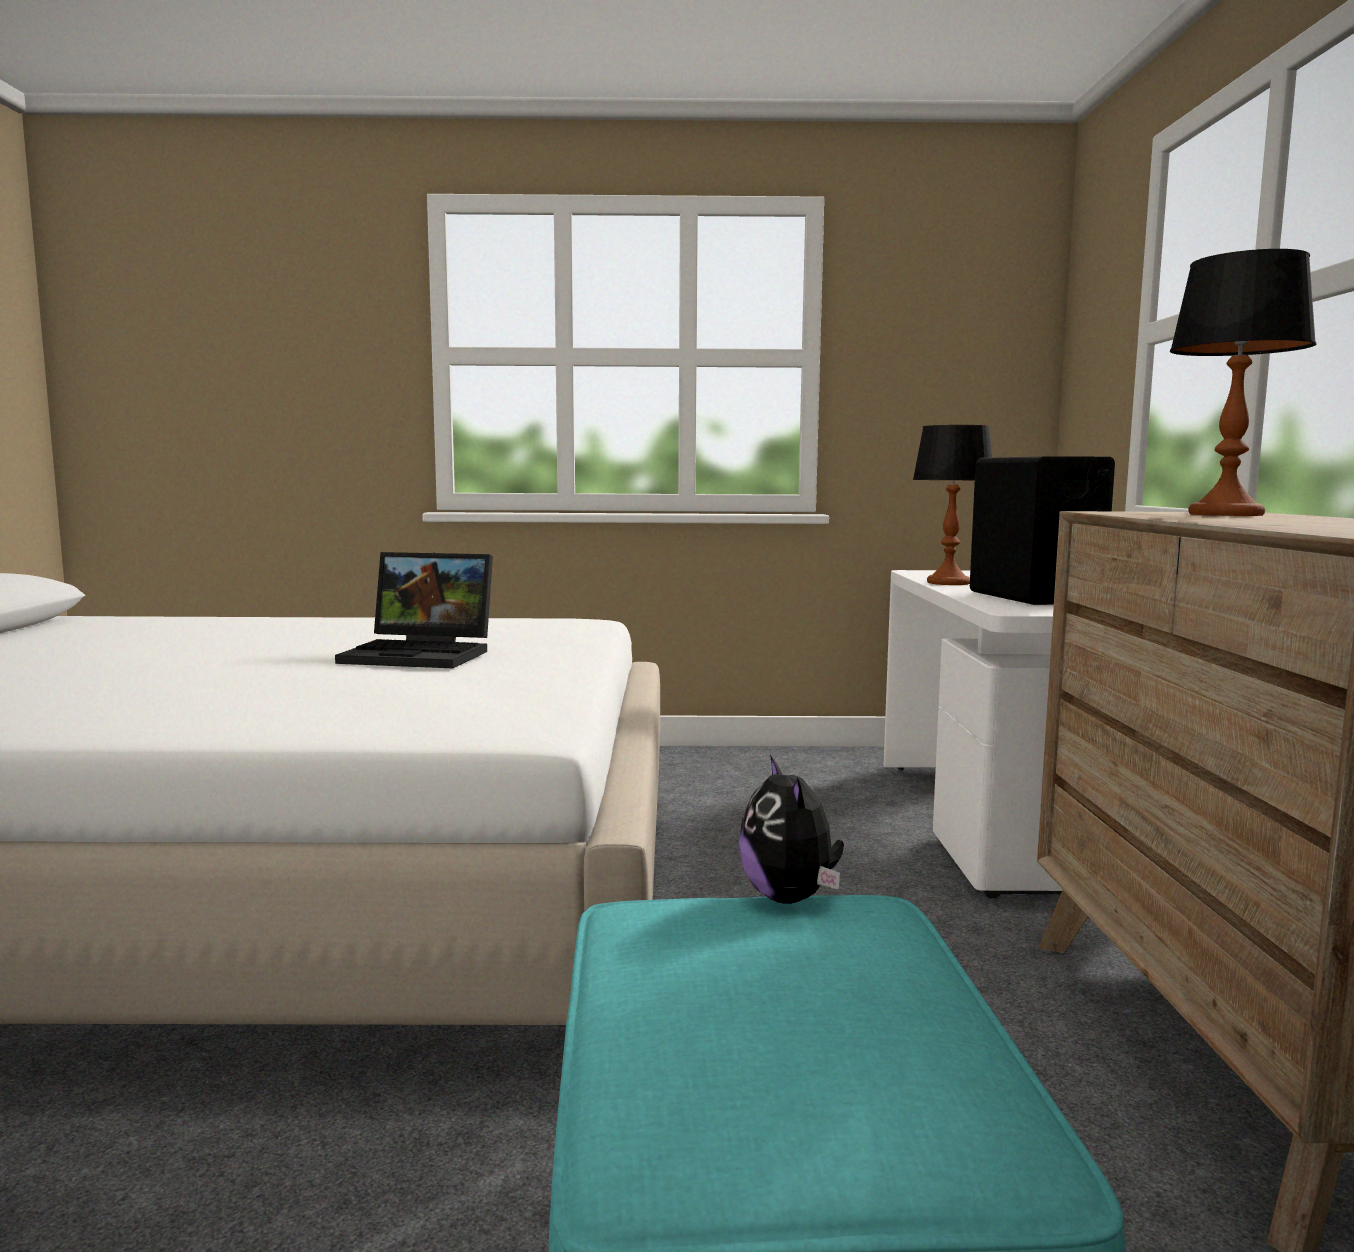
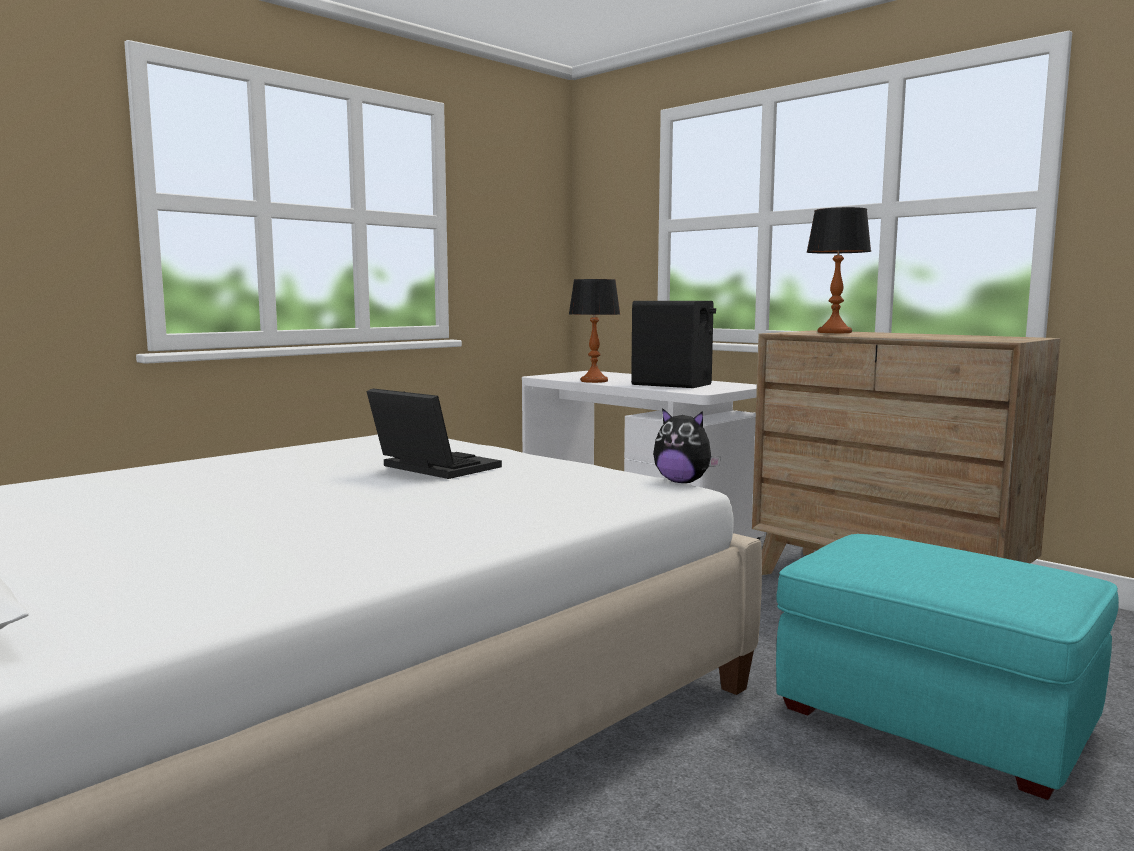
camera: 45 degrees left, 0 degrees up
(423, 655) = (431, 468): laptop -> laptop turned 105 degrees counterclockwise
(790, 898) = (842, 542): plush toy -> plush toy (683, 482)

